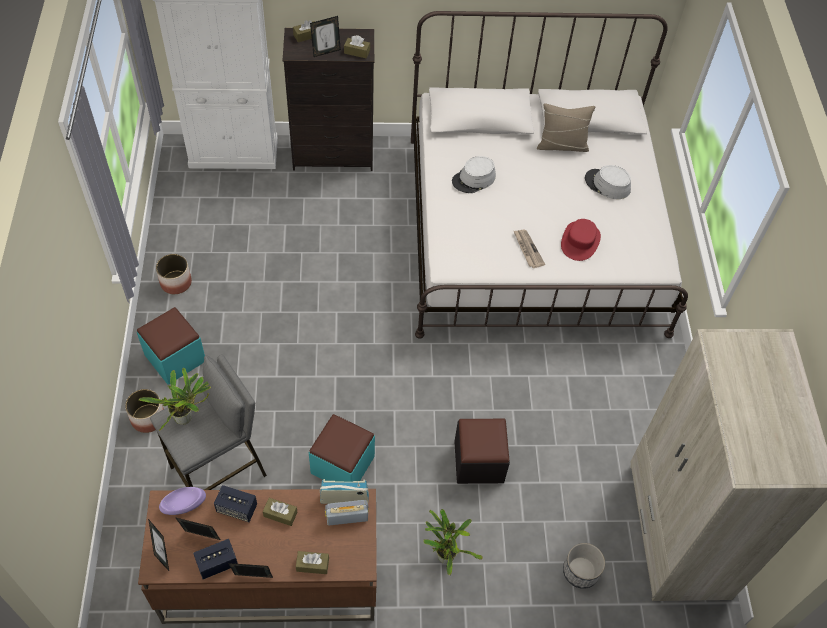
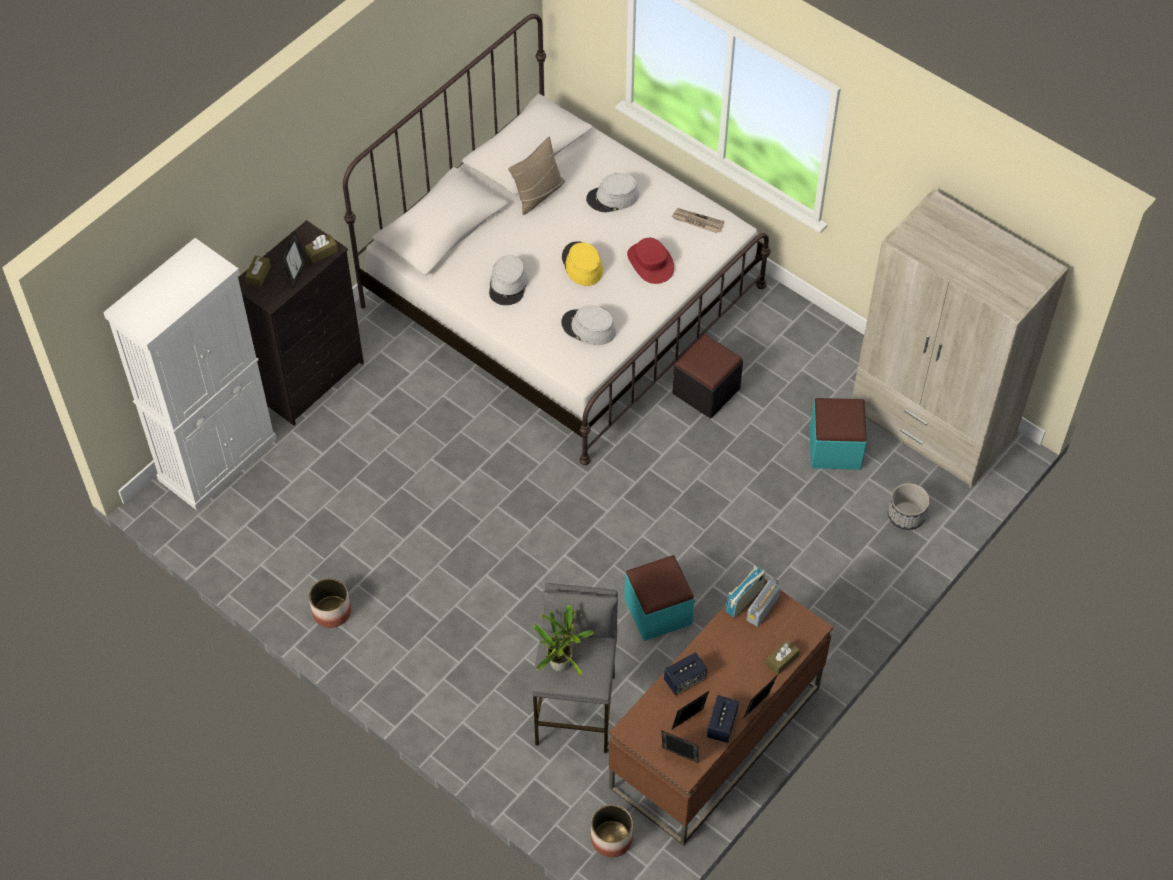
camera: 45 degrees left, 0 degrees up
(147, 418) = (465, 731): planter -> planter (611, 839)
(175, 358) = (420, 667): turquoise ottoman -> turquoise ottoman (835, 448)
(183, 505) = (646, 715): purple bowl -> none
(280, 514) = (717, 652): brown tissue box -> none
(445, 554) = (808, 596): potted plant -> none
(479, 462) = (749, 511): black ottoman -> black ottoman (706, 391)
(488, 244) = (588, 328): none -> grey hat
(527, 249) = (621, 304): newspaper -> newspaper (697, 222)
(534, 205) = (581, 264): none -> yellow hat

